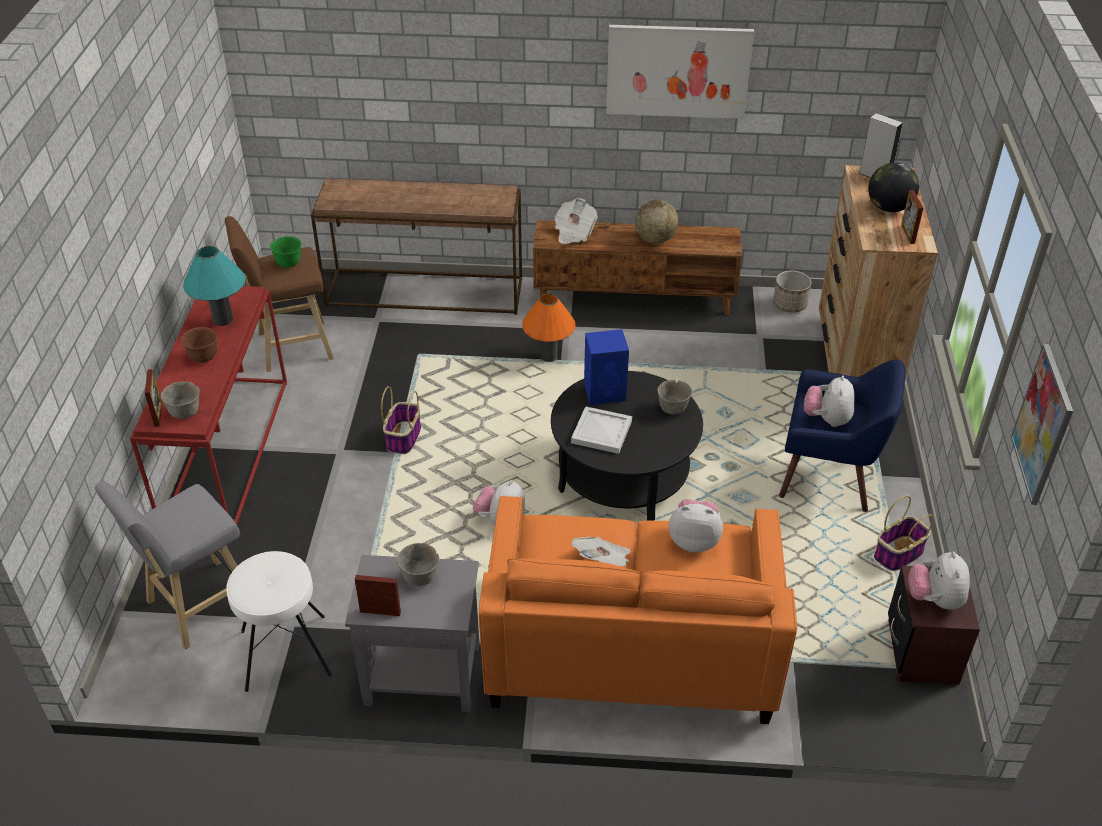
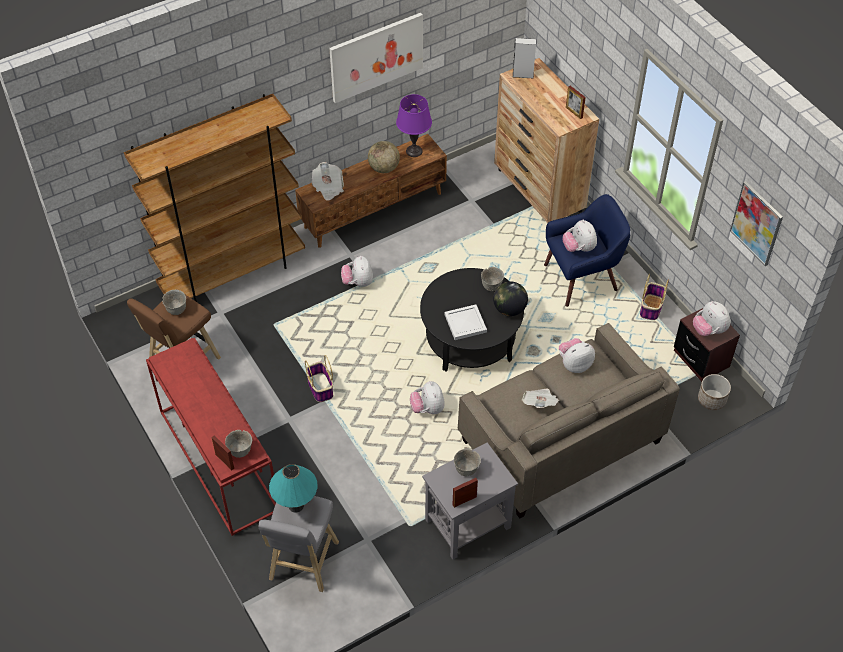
camera: 35 degrees left, 10 degrees up
(203, 357) = (209, 408): brown bowl -> none
(223, 320) = (192, 375): turquoise table lamp -> turquoise table lamp (296, 505)
(285, 651) = (380, 557): white stool -> none
(288, 263) = (176, 309): green bowl -> grey bowl
(426, 291) = (233, 274): brown console table -> brown bookcase
(548, 357) = (358, 282): orange table lamp -> plush toy
(606, 392) = (445, 295): blue speaker -> none
(630, 645) = (560, 441): orange sofa -> beige sofa
(707, 237) = (414, 151): none -> purple table lamp
(789, 304) = (471, 167): planter -> planter (711, 399)
(889, 208) = (549, 97): globe -> globe (509, 309)

